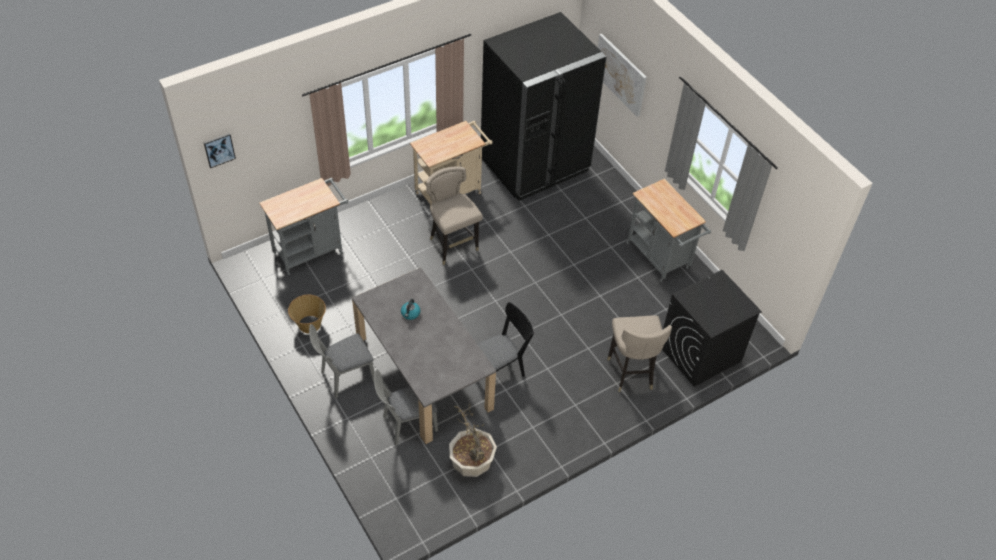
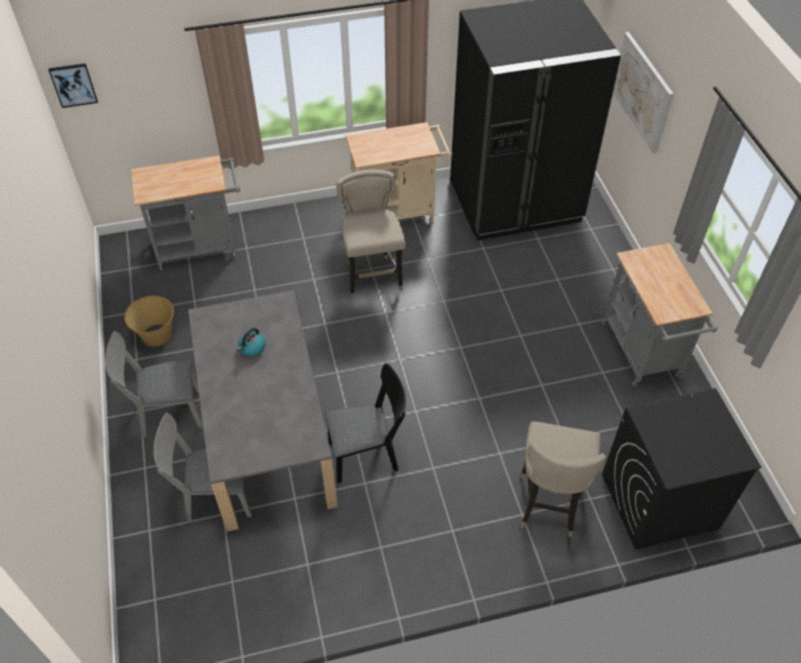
camera: 20 degrees right, 0 degrees up
(471, 463) = (276, 577): potted plant -> none

